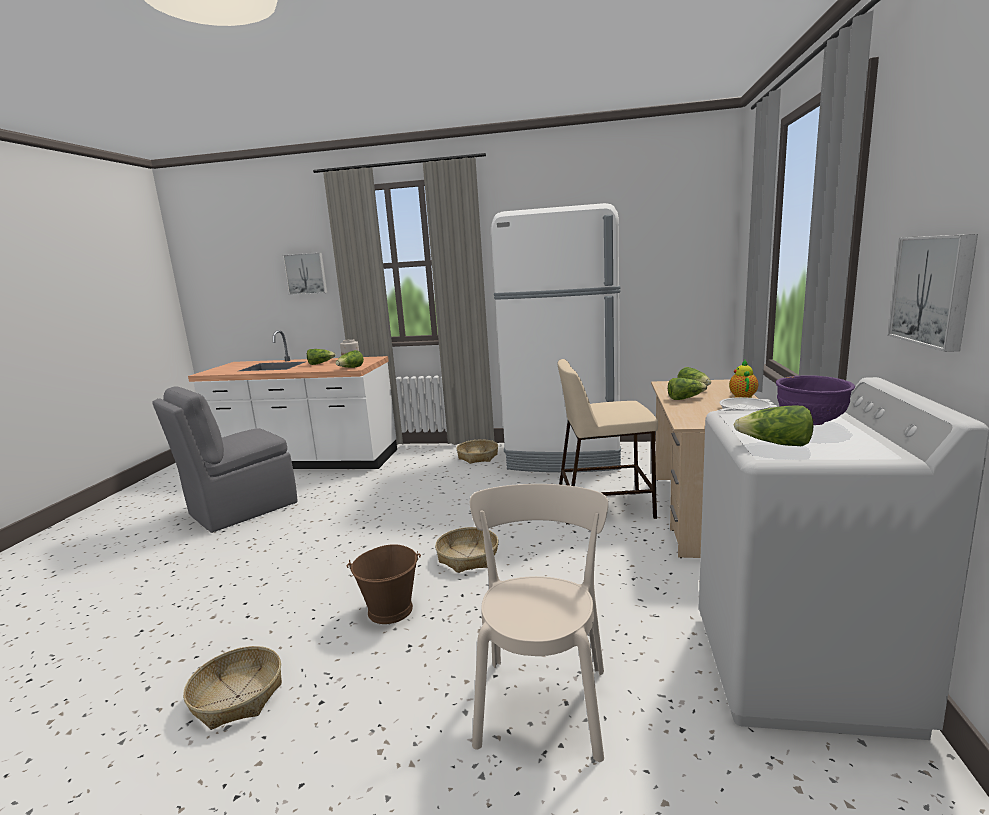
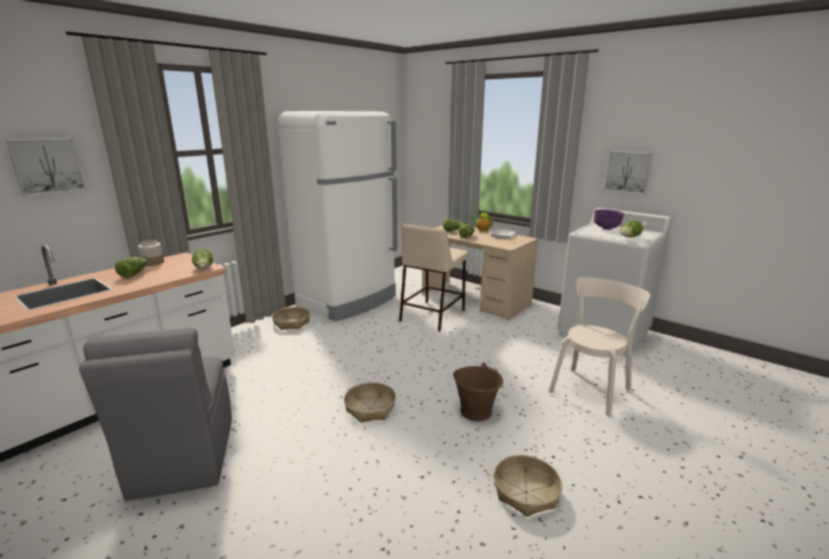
camera: 60 degrees left, 5 degrees up
(468, 557) = (441, 369): basket -> basket (370, 408)
(543, 700) = (591, 388): beige chair -> beige chair turned 90 degrees clockwise

